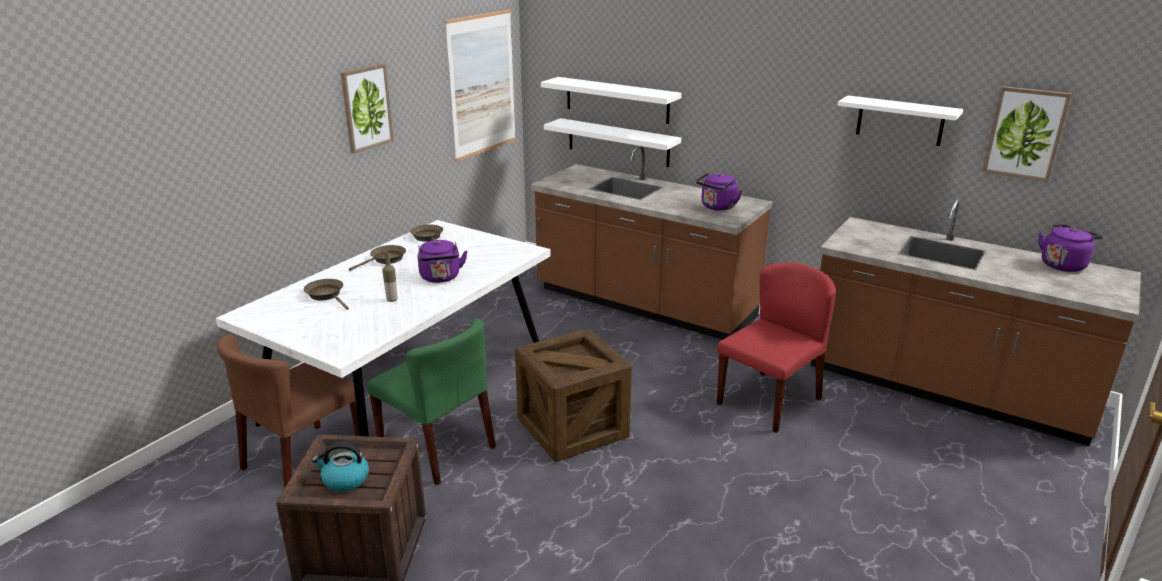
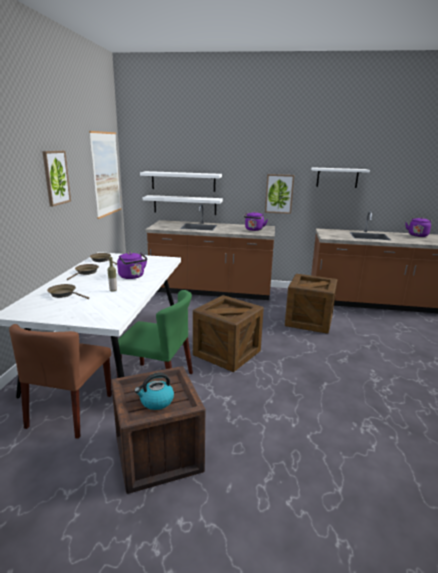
camera: 25 degrees left, 5 degrees down
(769, 400) = (309, 321): red chair -> crate
(1025, 133) = (394, 178): picture -> picture (279, 194)

